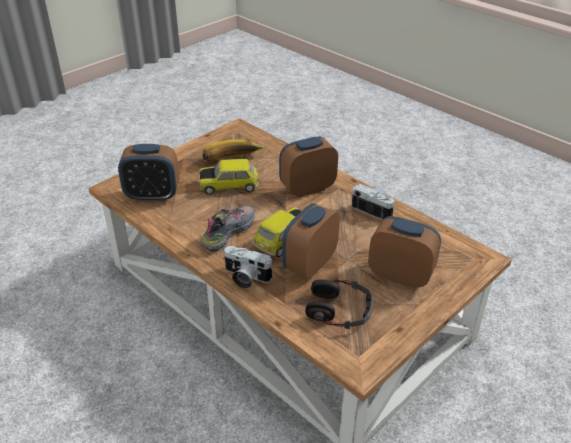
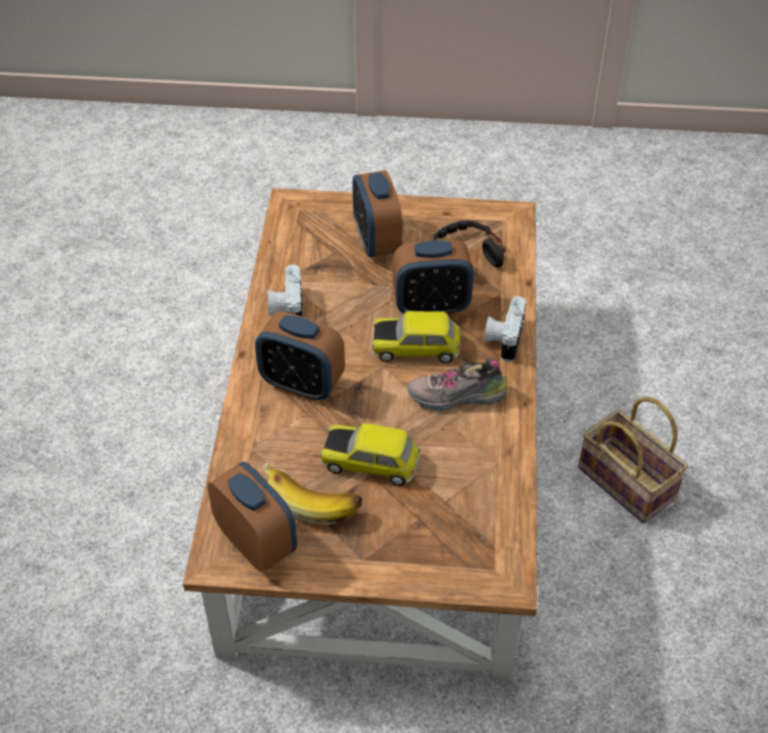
camera: 130 degrees left, 10 degrees up
(138, 398) = (629, 483): none -> basket
(152, 195) = (474, 520): alarm clock -> alarm clock (256, 542)
(229, 185) = (371, 461): toy car -> toy car turned 150 degrees clockwise
(245, 278) = (503, 338): camera -> camera turned 150 degrees counterclockwise

